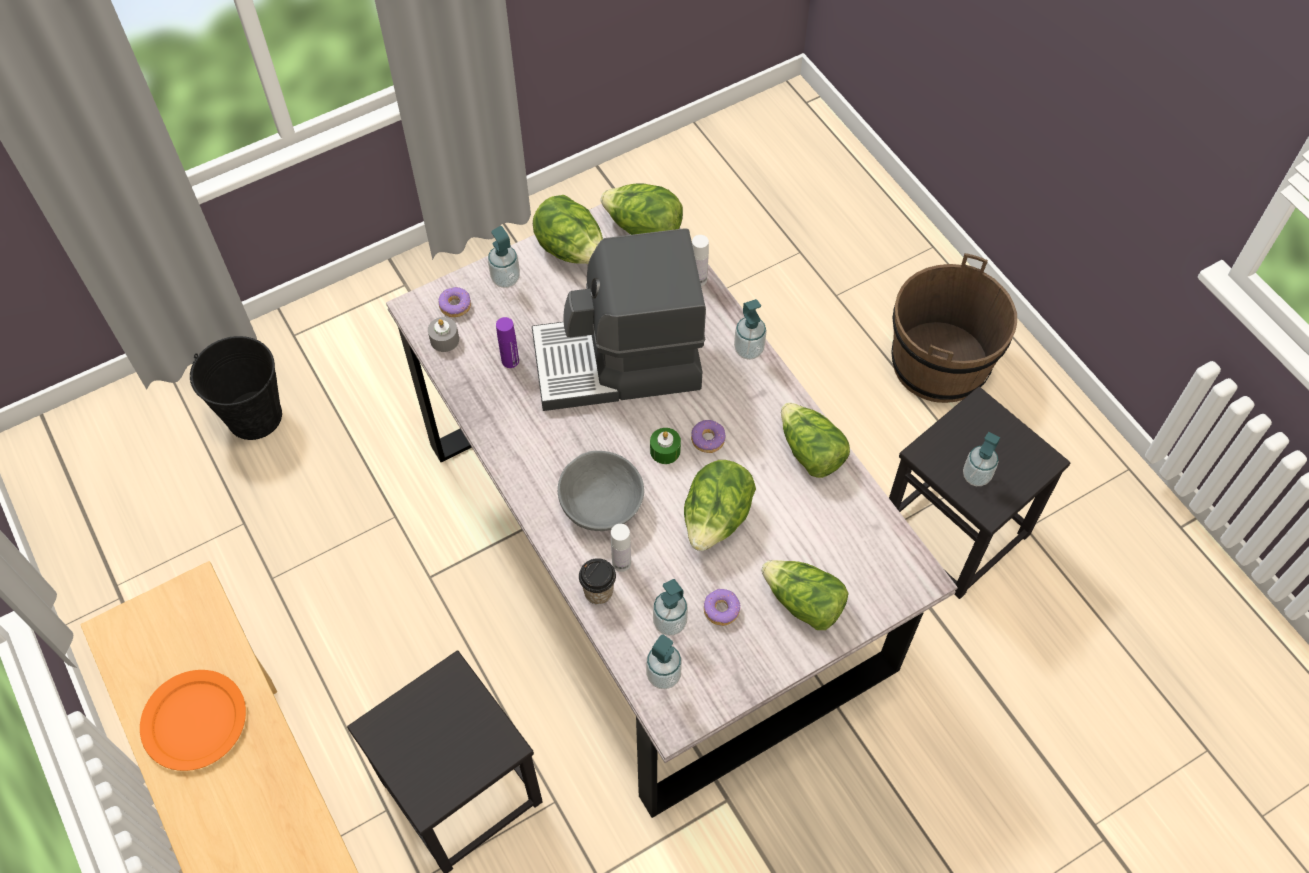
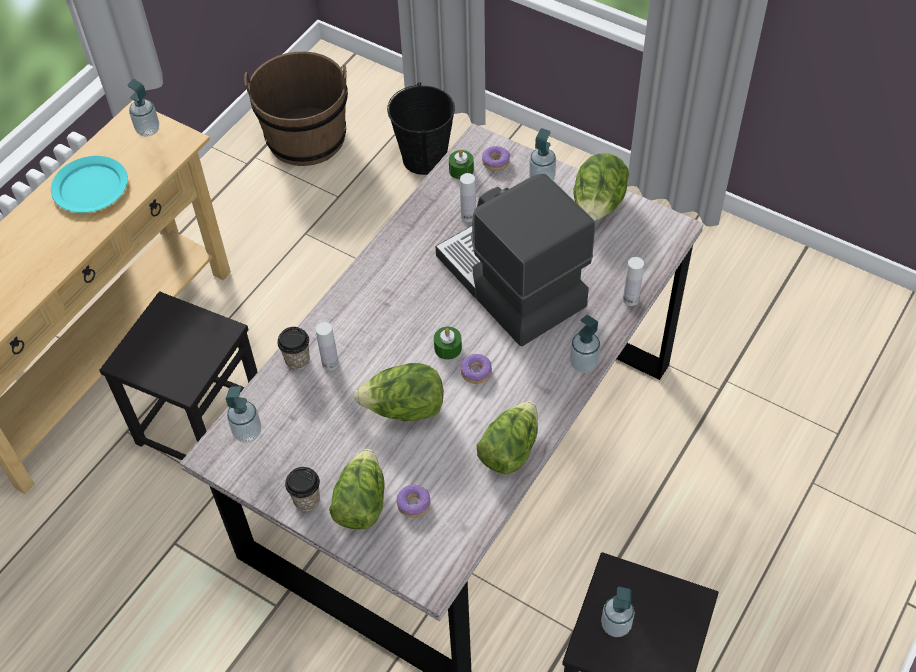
camera: 65 degrees right, 5 degrees down
(195, 722) = (90, 188): orange plate -> turquoise plate
(444, 340) = (461, 170): grey candle -> green candle
(510, 360) = (468, 216): purple bottle -> white bottle
(600, 504) = (373, 327): grey bowl -> none
(643, 230) = (653, 242): lettuce -> none
(670, 622) = (295, 417): soap dispenser -> soap dispenser (148, 130)
(721, 609) = (324, 446): donut -> donut (414, 504)
(776, 650) = (306, 500): none -> cup
(939, 363) = (801, 601): brown bucket -> brown bucket (306, 138)

